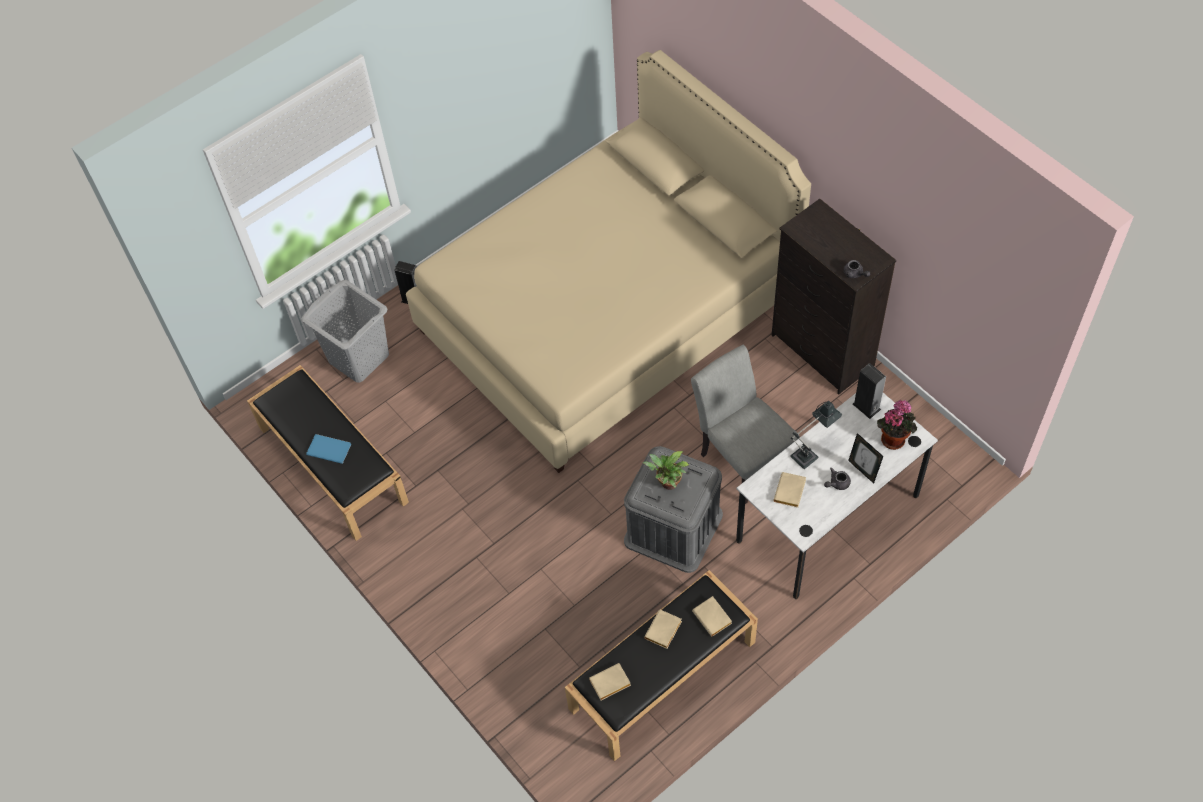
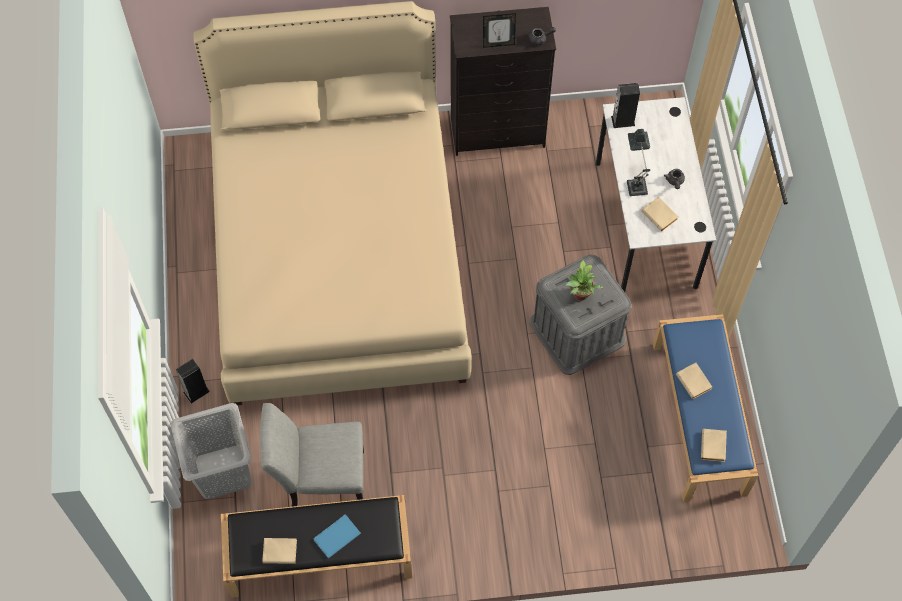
camera: 60 degrees left, 5 degrees up
(662, 677) = (700, 418): black bench -> blue bench
(713, 618) = (706, 341): beige book -> beige book (281, 551)
(741, 457) = (550, 246): grey chair -> grey chair (320, 480)
(863, 470) = (675, 158): picture frame -> picture frame (498, 44)
(894, 438) = (663, 122): potted plant -> none

